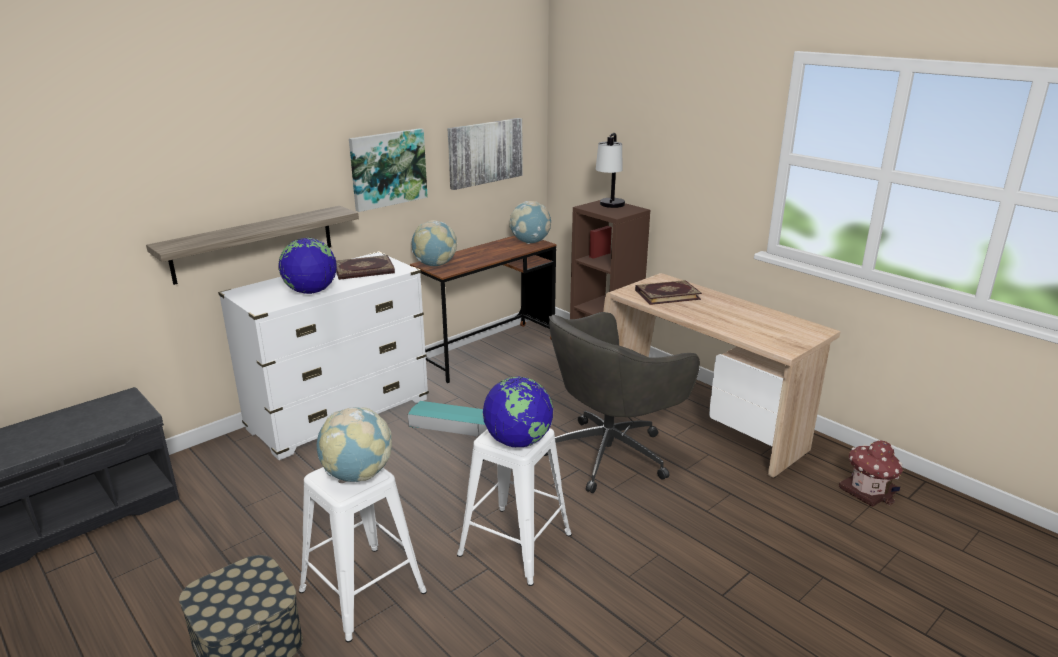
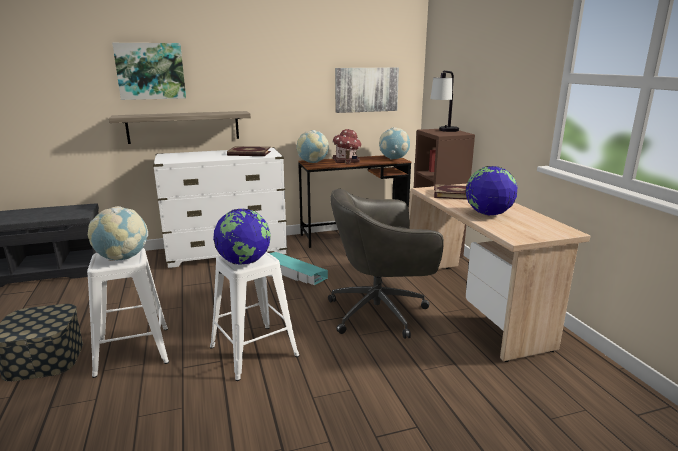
camera: 25 degrees right, 5 degrees down
(311, 291) = (202, 158): globe -> globe (488, 214)
(388, 168) = (285, 90): picture -> picture (150, 71)
(868, 490) = (596, 396): toy house -> toy house (346, 161)

